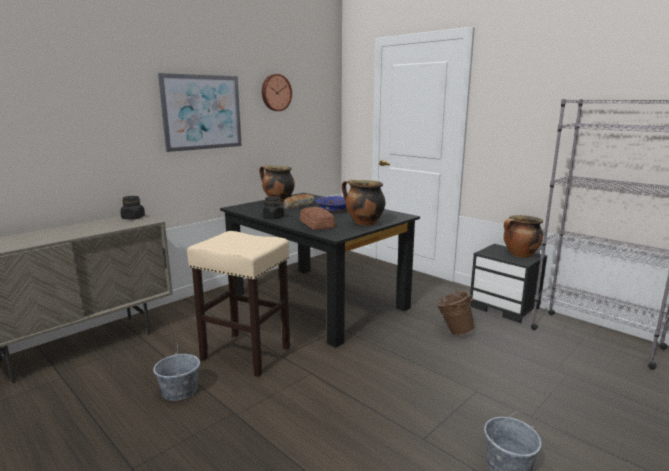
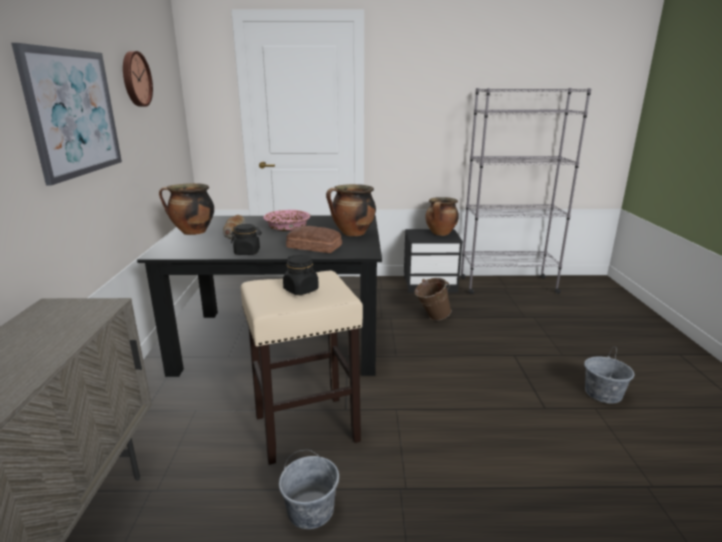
camera: 45 degrees left, 5 degrees up
(133, 218) = (57, 310): black jar -> black jar (301, 290)
(334, 210) = (287, 228): blue bowl -> pink bowl

